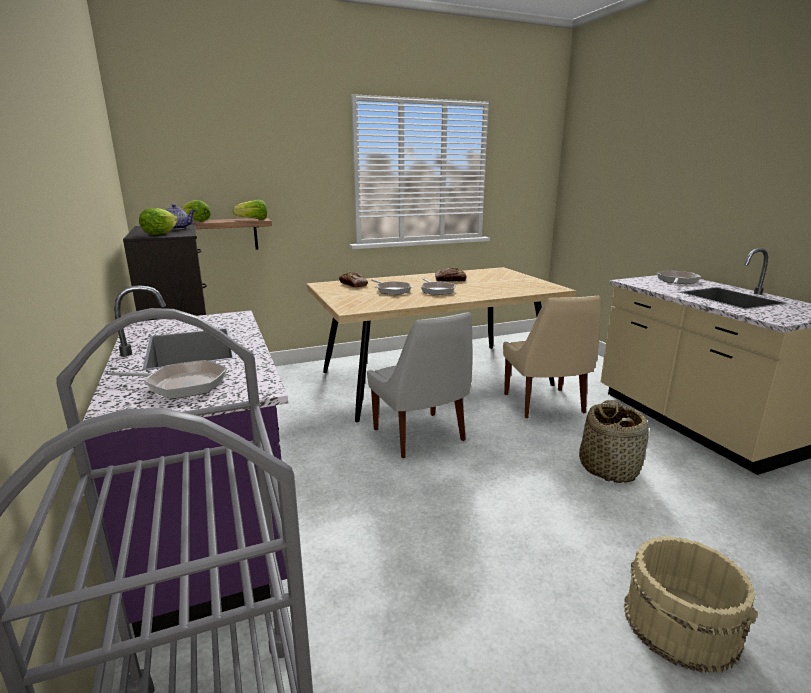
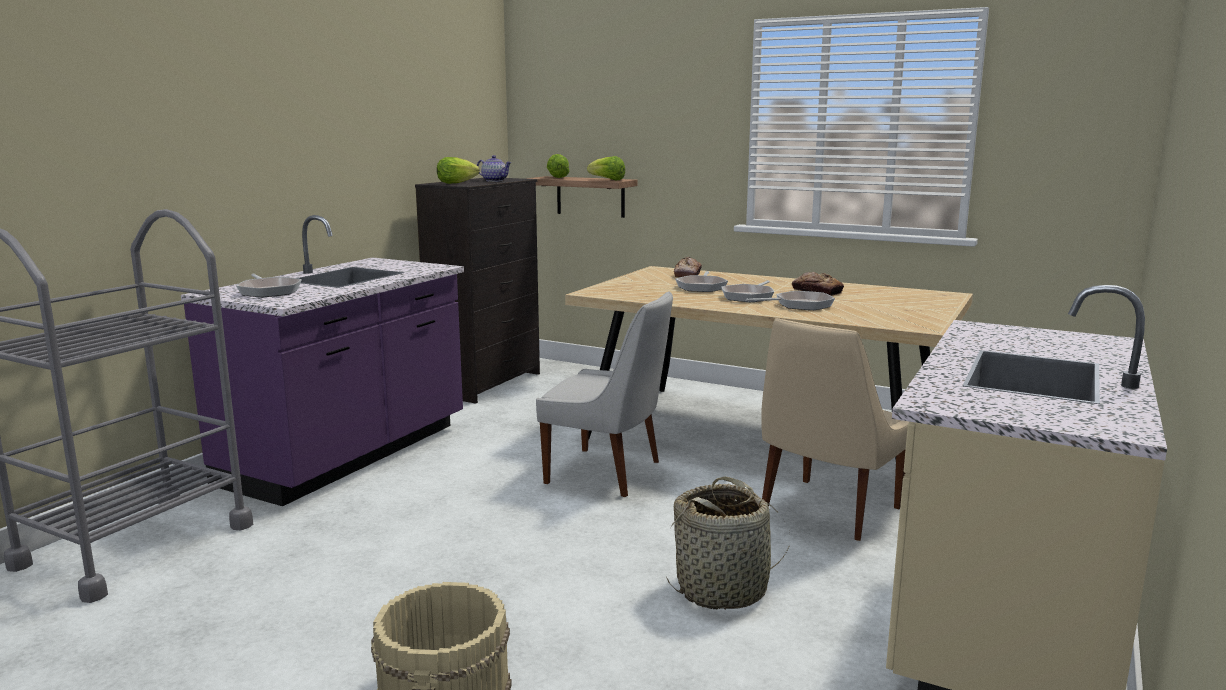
camera: 50 degrees right, 5 degrees down
(420, 436) = (608, 473): white chair -> white chair turned 90 degrees counterclockwise
(677, 281) = (1069, 344): frying pan -> frying pan (799, 305)

